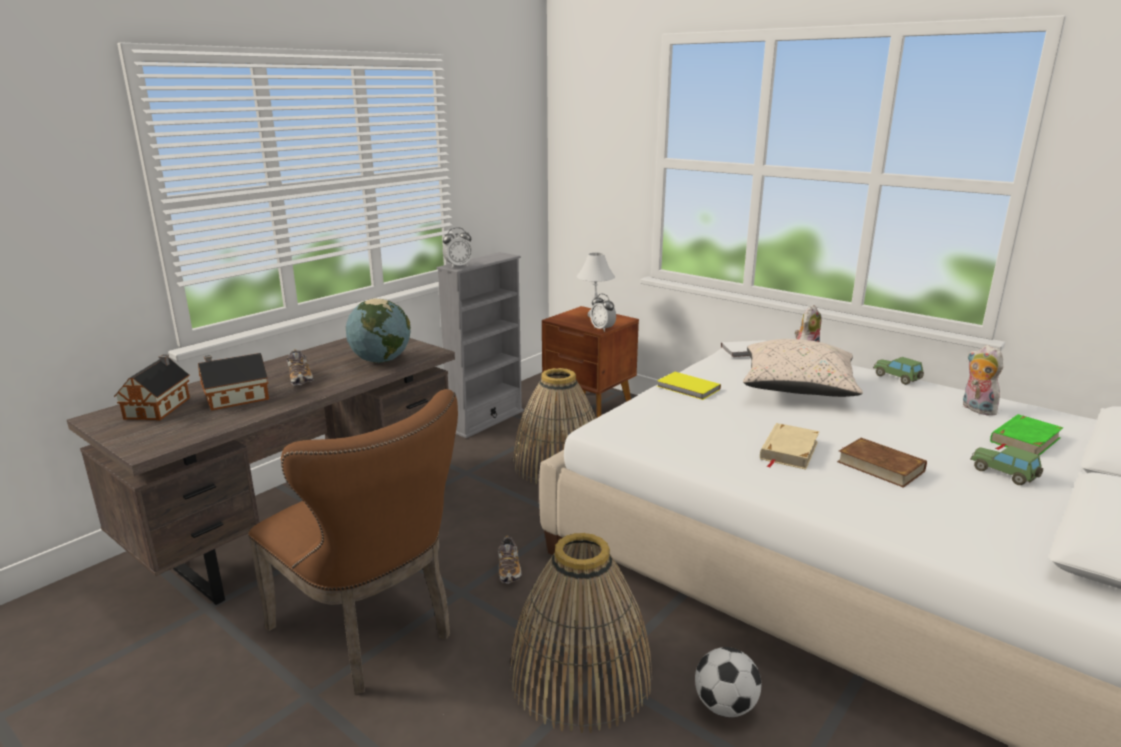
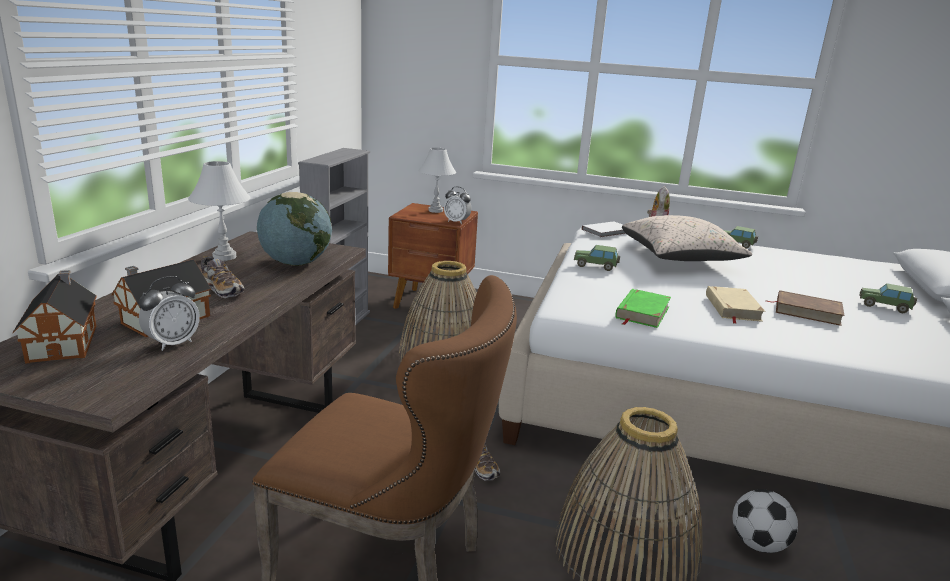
camera: 25 degrees left, 0 degrees up
(333, 350) = (225, 257): none -> white table lamp
(458, 266) = (322, 160): alarm clock -> alarm clock (172, 343)
(688, 388) = (595, 266): yellow book -> toy car
(975, 409) = (811, 262): plush toy -> none
(1024, 440) = (866, 280): green book -> green book (642, 312)

